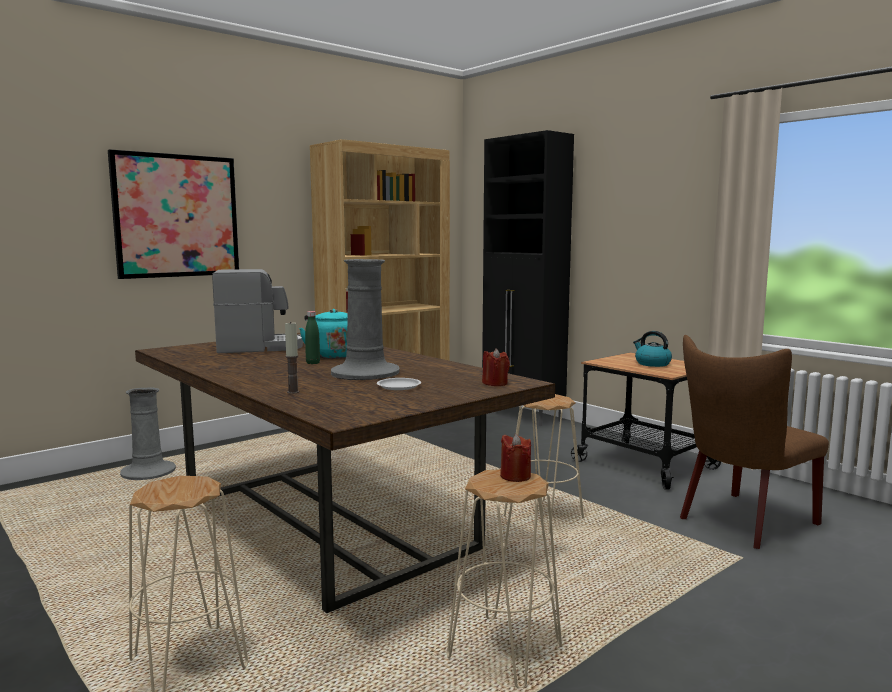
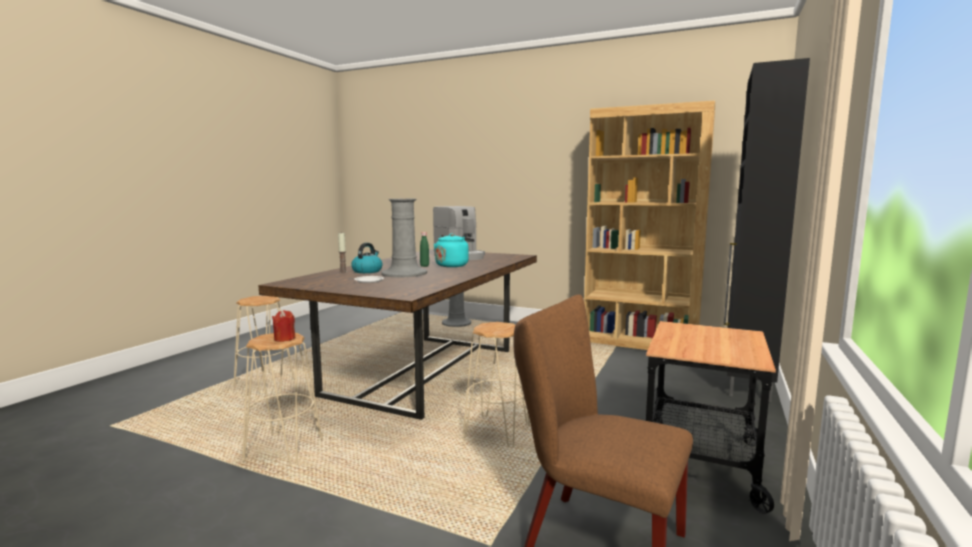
camera: 65 degrees right, 0 degrees up
(176, 216) = (503, 173): picture -> none
(495, 383) = (395, 292): red candle -> none
(652, 364) = (710, 342): kettle -> kettle (367, 271)

